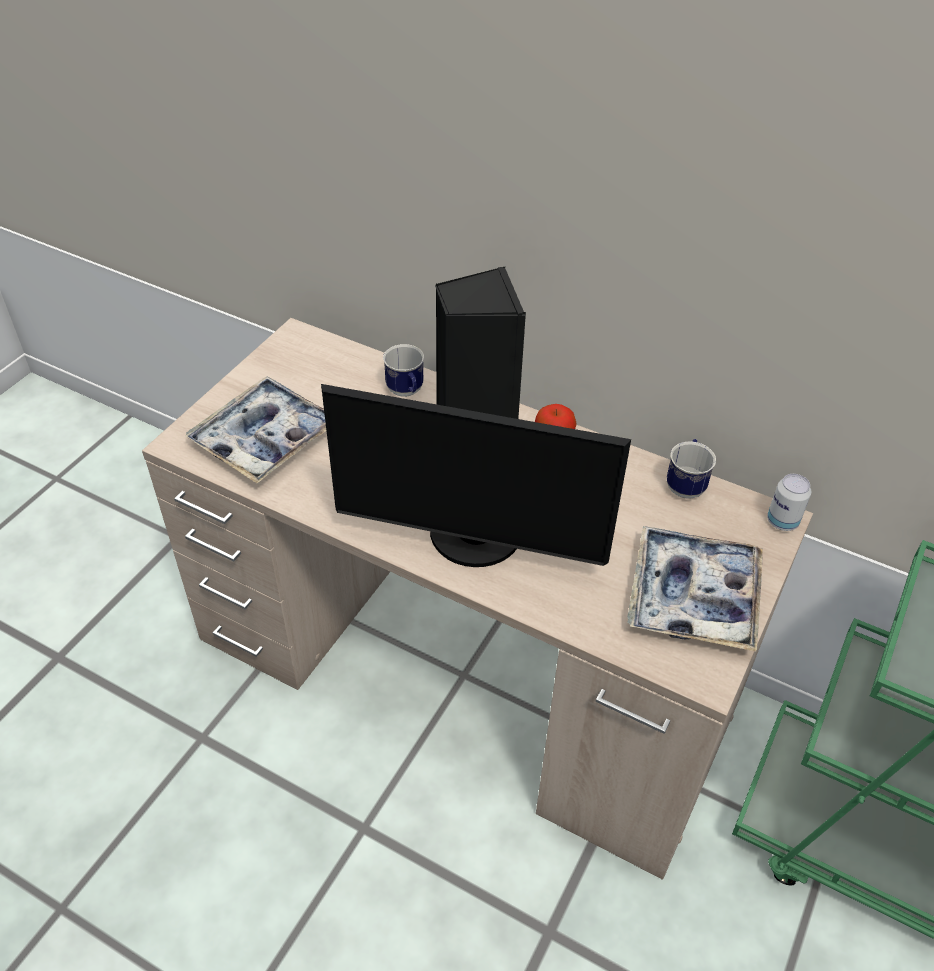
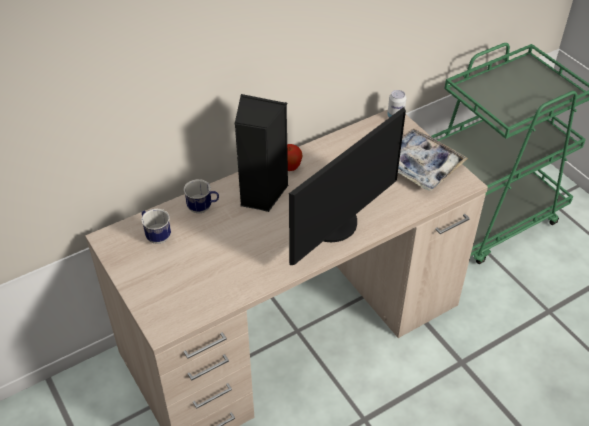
camera: 60 degrees left, 0 degrees up
(265, 439) = (192, 285): tray -> none
(685, 484) = (351, 135): mug -> mug (156, 235)

